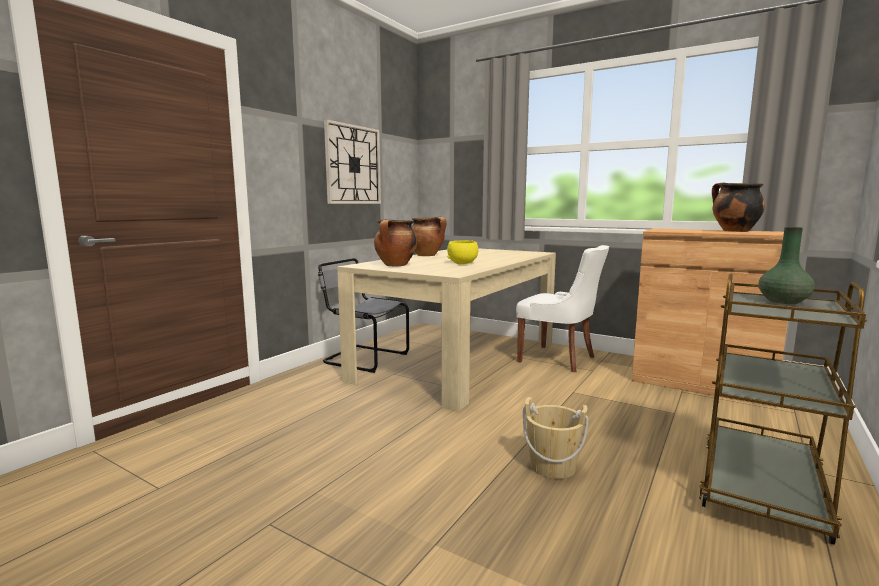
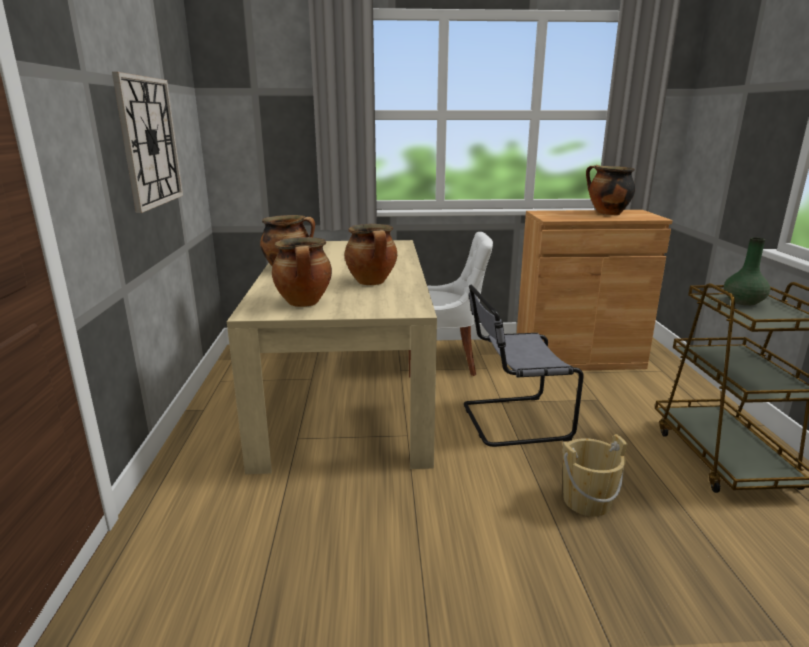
camera: 35 degrees left, 10 degrees up
(363, 358) = (227, 426): grey chair -> grey chair (511, 421)
(463, 263) = (372, 282): yellow bowl -> cooking pot

